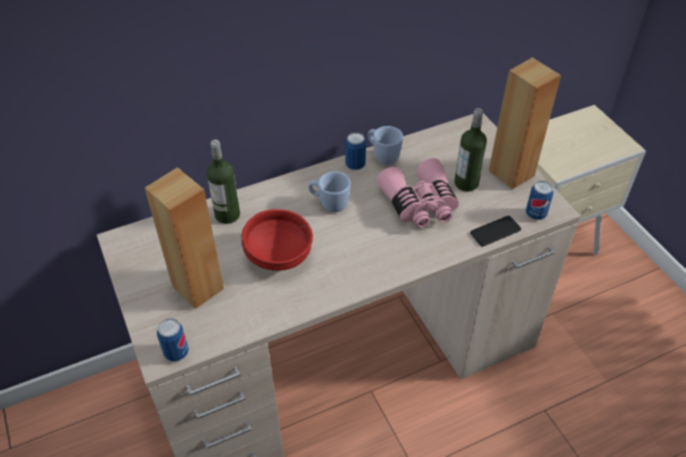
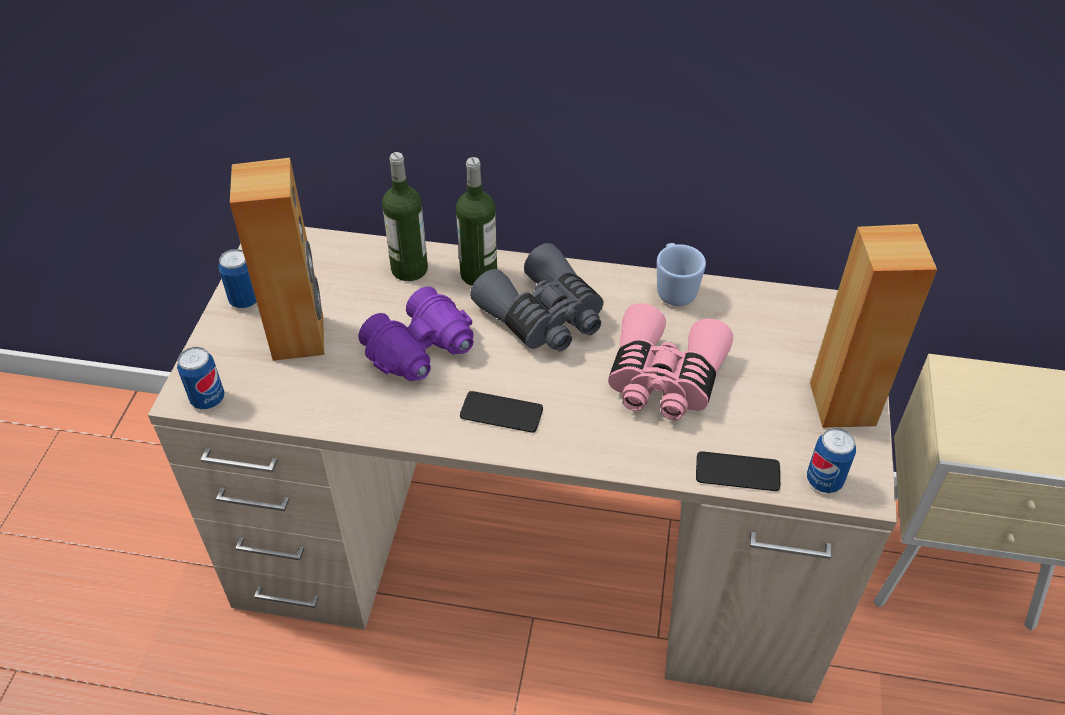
camera: 35 degrees right, 0 degrees up
(280, 256) = (422, 350): red bowl -> purple binoculars
(329, 203) = (544, 316): blue mug -> grey binoculars
(355, 165) = (624, 284): can -> can (245, 300)
(355, 266) = (501, 412): none -> phone
(466, 183) = (758, 384): bottle -> bottle (479, 274)

